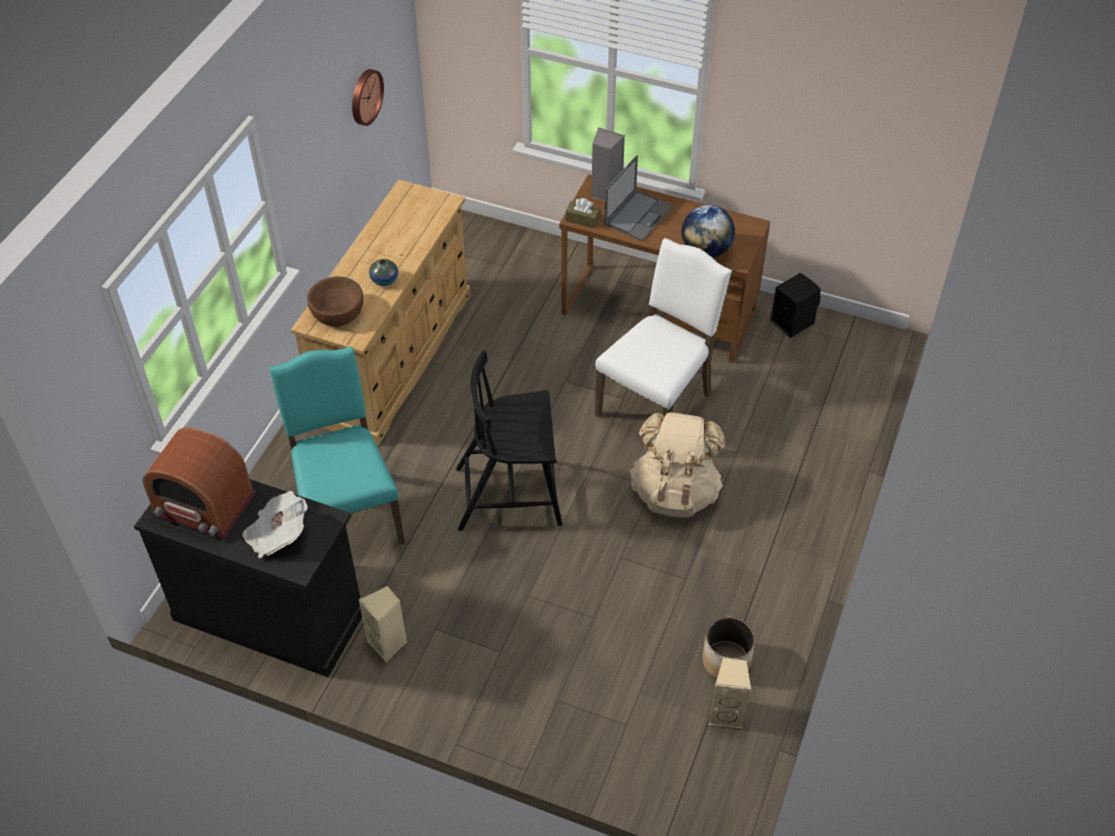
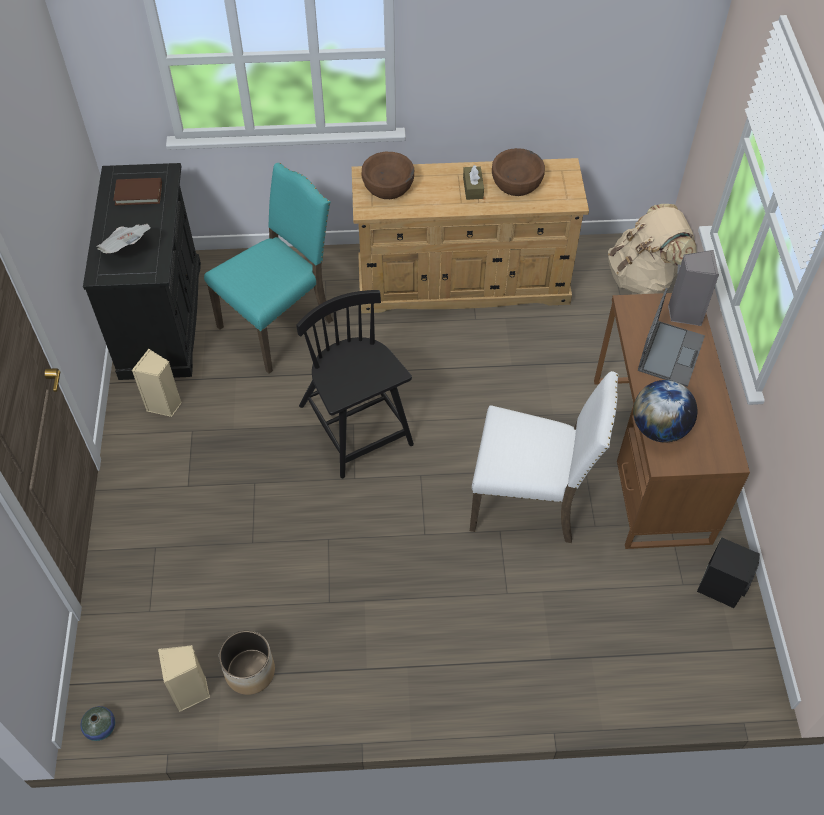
camera: 65 degrees right, 5 degrees up
(203, 504) = (138, 193): radio -> brown book
(365, 96) = (587, 62): wall clock -> none
(384, 280) = (445, 200): vase -> vase (101, 727)
(399, 227) = (516, 182): none -> brown bowl
(582, 219) = (631, 311): brown tissue box -> brown tissue box (473, 188)
(638, 215) = (671, 352): laptop -> laptop turned 75 degrees counterclockwise
(675, 492) = (428, 556): beige backpack -> beige backpack (643, 277)

